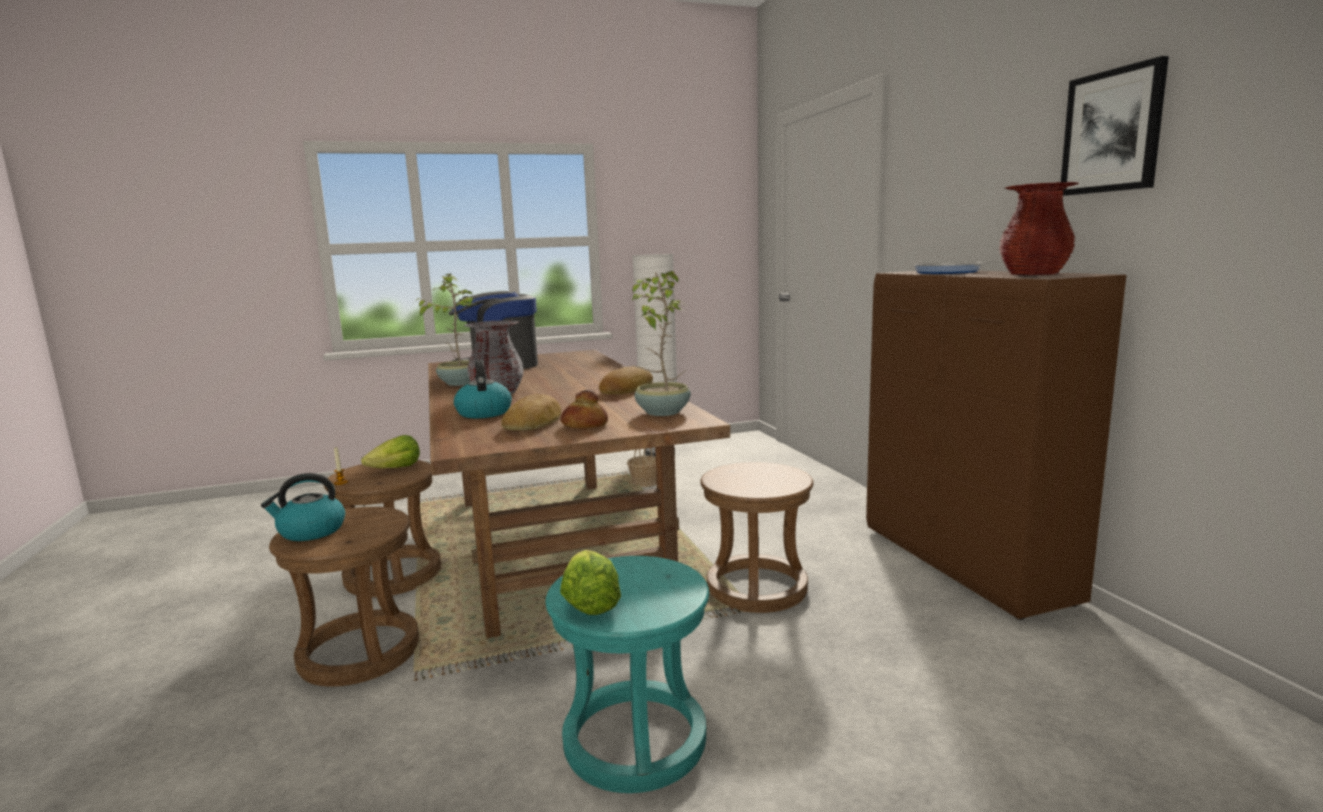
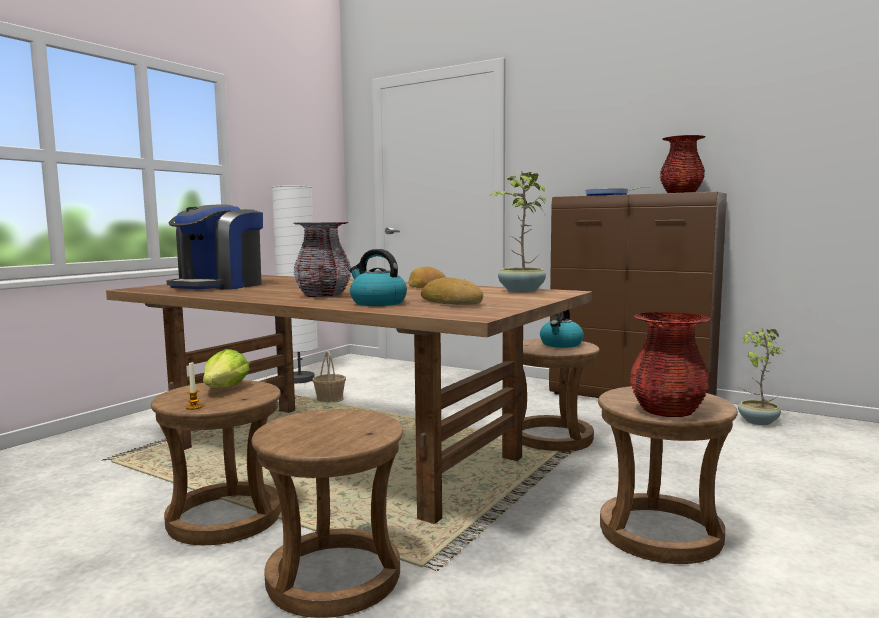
camera: 40 degrees left, 5 degrees down
(311, 531) = (301, 438): kettle -> kettle (561, 344)
(460, 383) = (239, 295): potted plant -> potted plant (757, 421)
(584, 425) = (502, 299): bread -> none
(590, 602) = (667, 411): lettuce -> red vase
(635, 740) = (660, 533): turquoise stool -> brown stool
(1112, 131) = (708, 111): picture -> none

